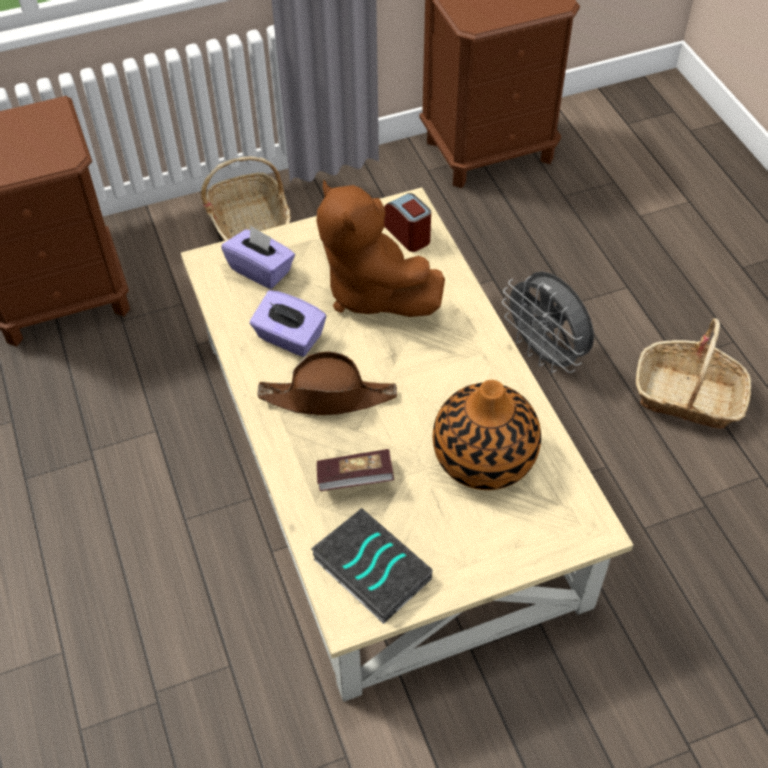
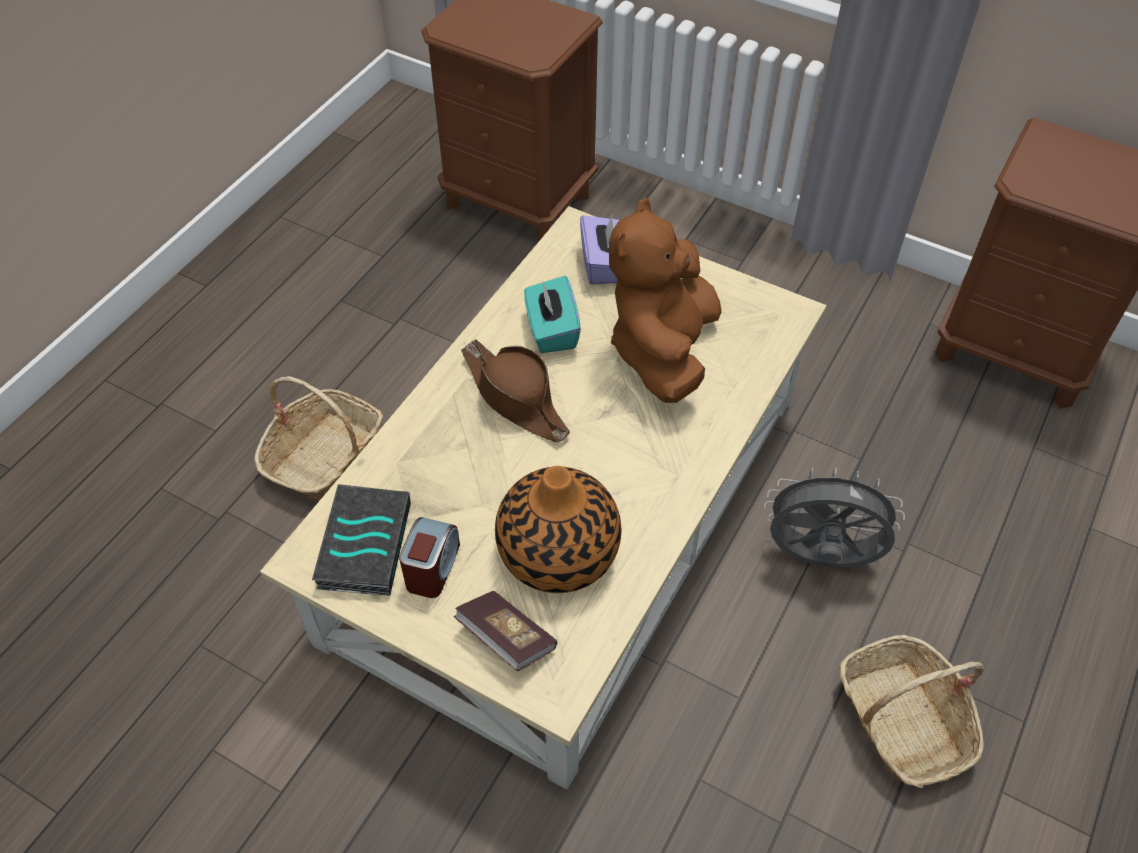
camera: 50 degrees right, 0 degrees up
(249, 224) = (719, 250): basket -> basket (324, 456)
(289, 338) = (551, 331): purple tissue box -> turquoise tissue box
(355, 479) = (447, 472): book -> book (506, 638)
(408, 234) = (757, 332): alarm clock -> alarm clock (432, 568)
(545, 354) = (819, 559): grey fan -> grey fan turned 90 degrees clockwise

